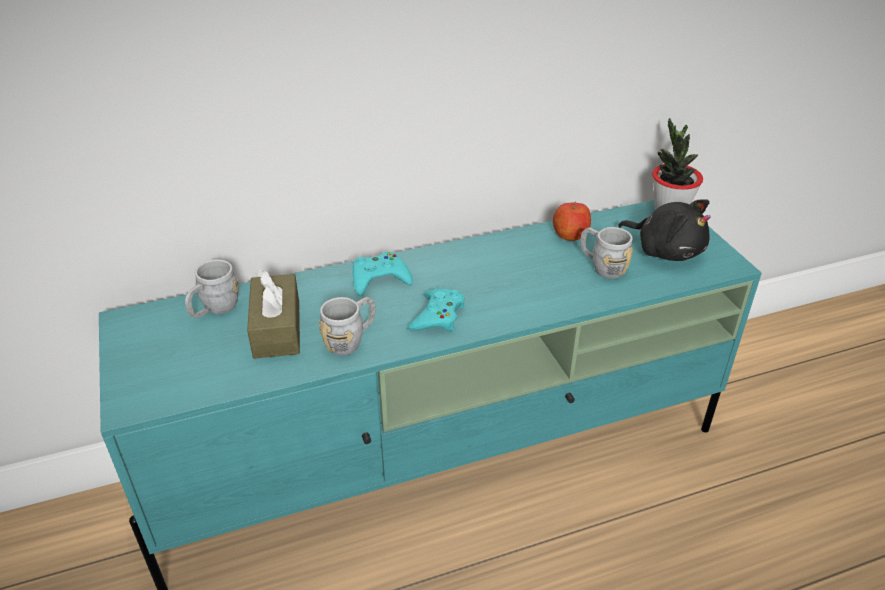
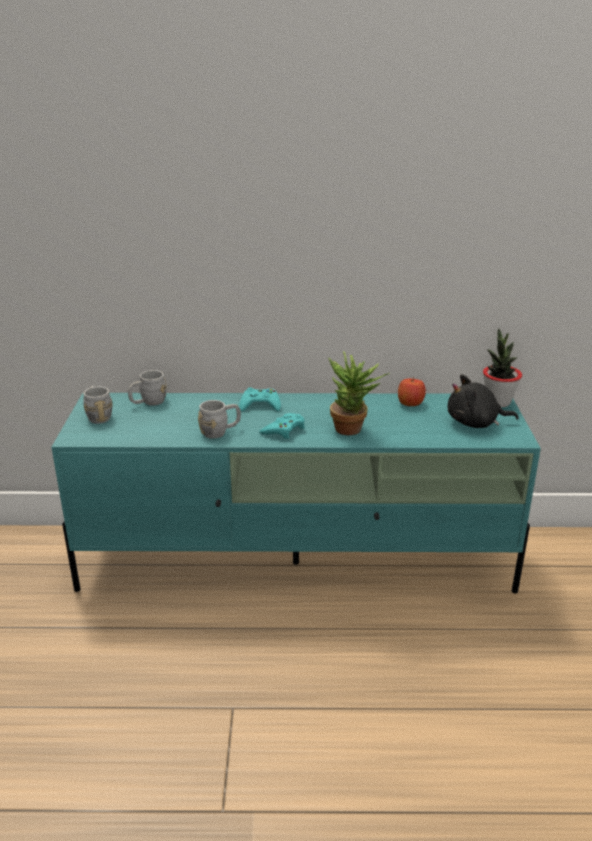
camera: 20 degrees right, 10 degrees down
(277, 329) = (179, 418): brown tissue box -> none
(528, 294) = (353, 430): none -> potted plant
(602, 266) = (419, 424): grey mug -> grey mug (98, 416)
(666, 250) = (475, 423): black plush toy -> black plush toy turned 120 degrees clockwise

